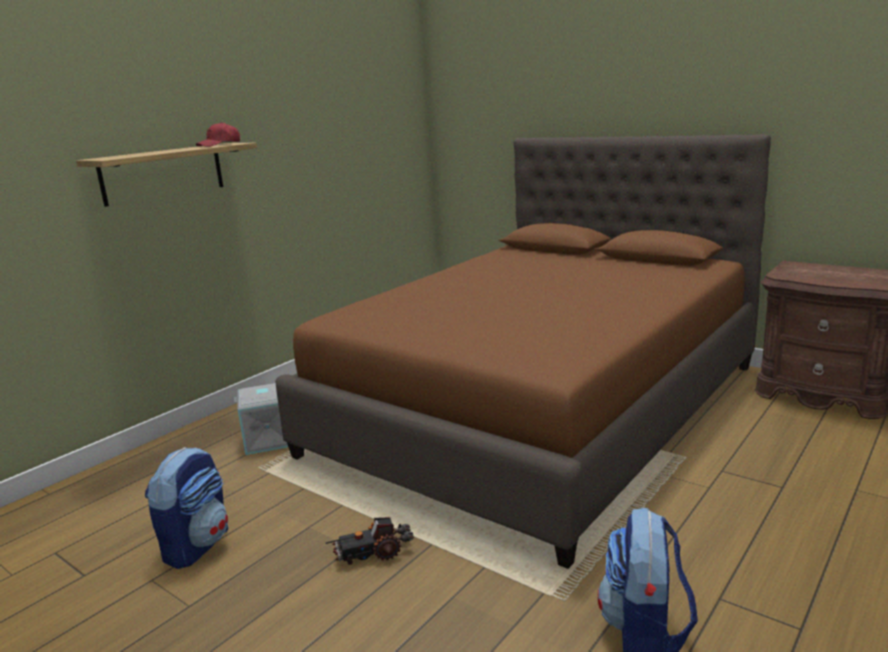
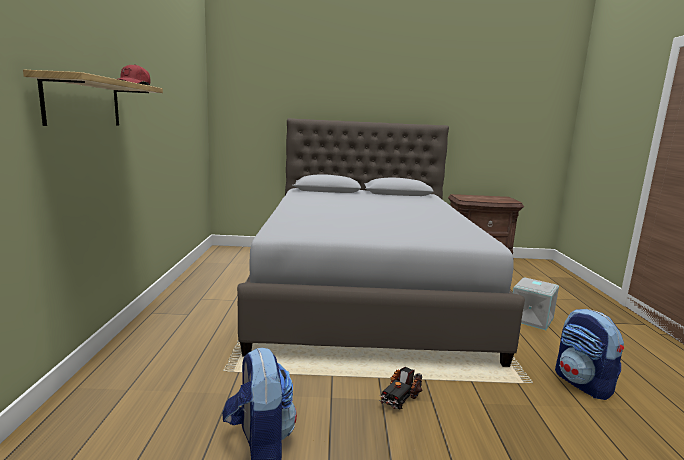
camera: 40 degrees left, 5 degrees down
(270, 438) = (200, 348): grey storage box -> grey storage box (530, 318)
(541, 408) = (366, 290): brown bed -> grey bed

